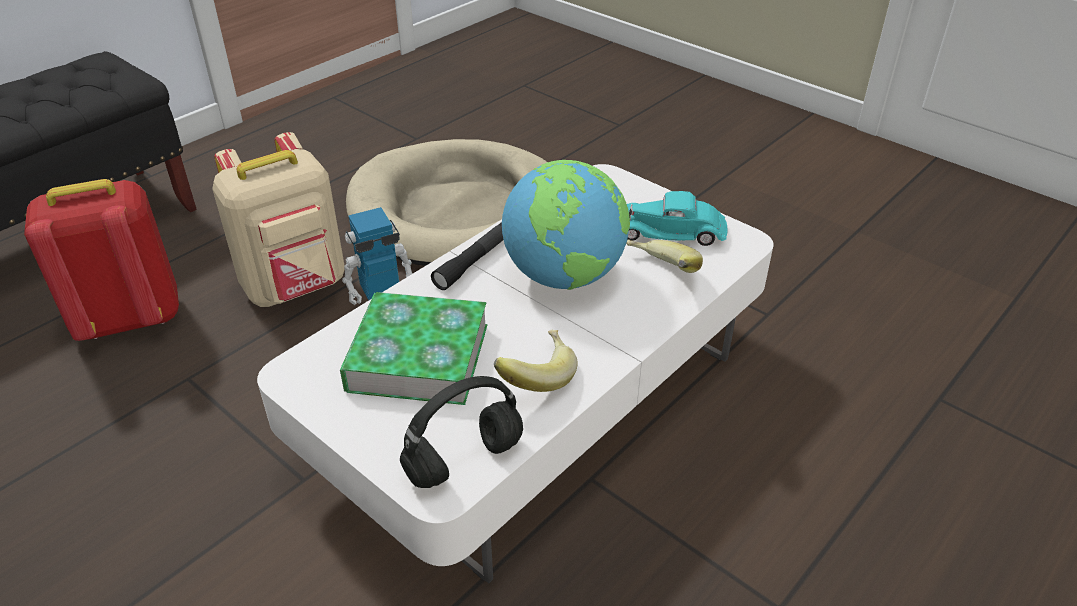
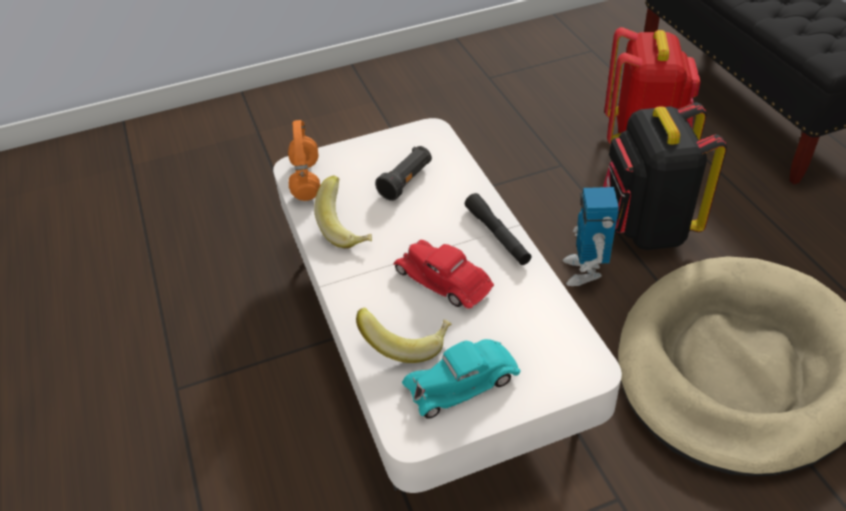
camera: 120 degrees right, 5 degrees up
(296, 287) = (646, 228): beige backpack -> black backpack
(418, 357) = (406, 181): book -> black flashlight
(463, 462) = (305, 179): black headphones -> orange headphones
(565, 276) = (444, 280): globe -> red toy car
(673, 231) = (462, 382): turquoise toy car -> turquoise toy car turned 150 degrees counterclockwise

